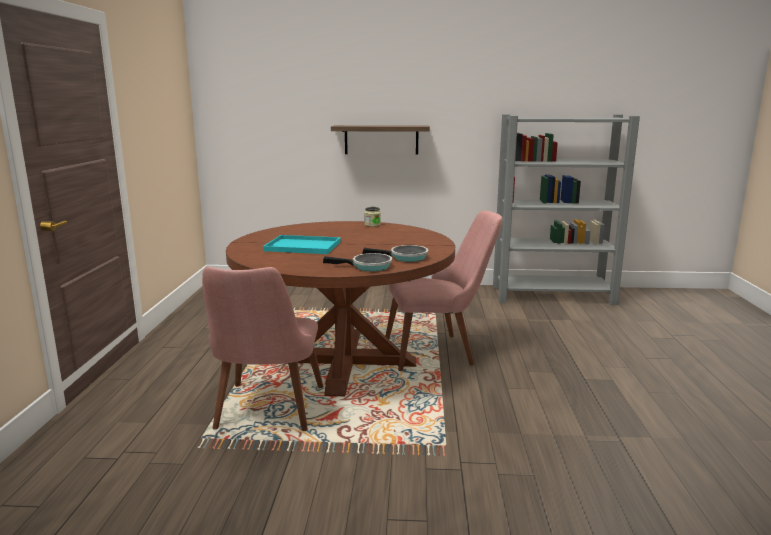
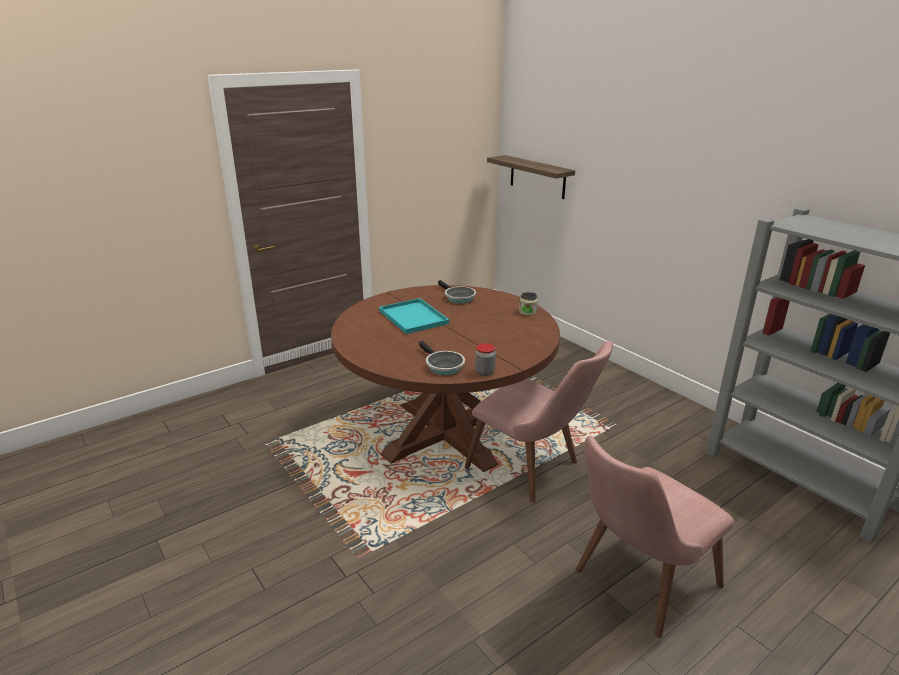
camera: 50 degrees right, 10 degrees up
(267, 415) = (329, 446): pink chair -> pink chair (636, 586)
(368, 267) = (393, 362): frying pan -> frying pan (458, 297)
(381, 139) = (650, 207): shelf -> shelf (537, 177)
(438, 252) = (485, 372): none -> jar

